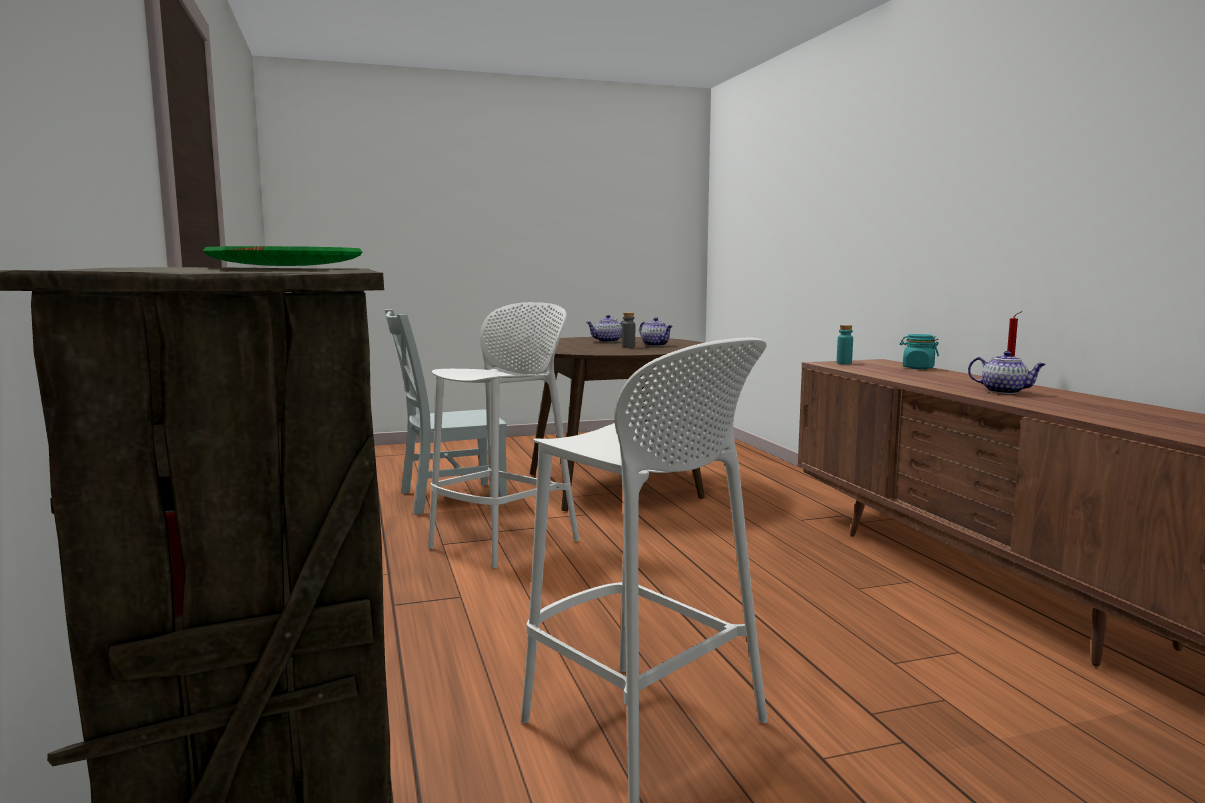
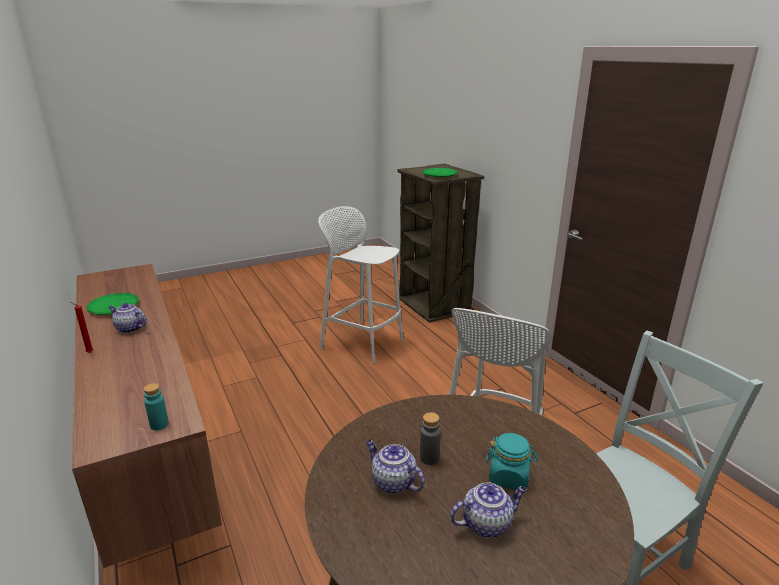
camera: 170 degrees right, 15 degrees up
(918, 368) = (98, 405): turquoise jar -> turquoise jar (509, 477)
(1096, 405) = (114, 307): none -> green plate

